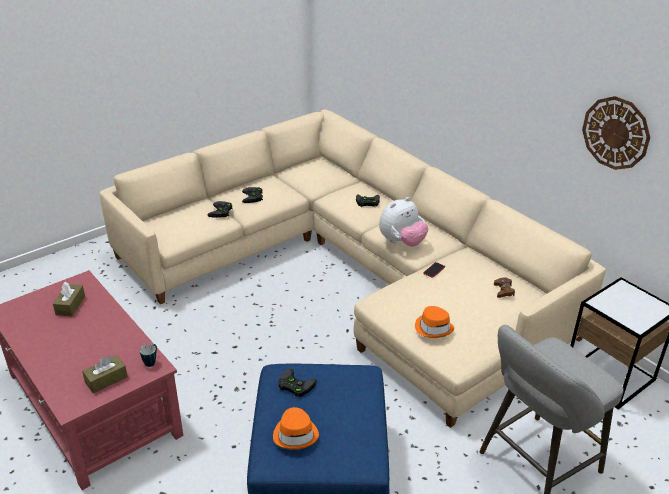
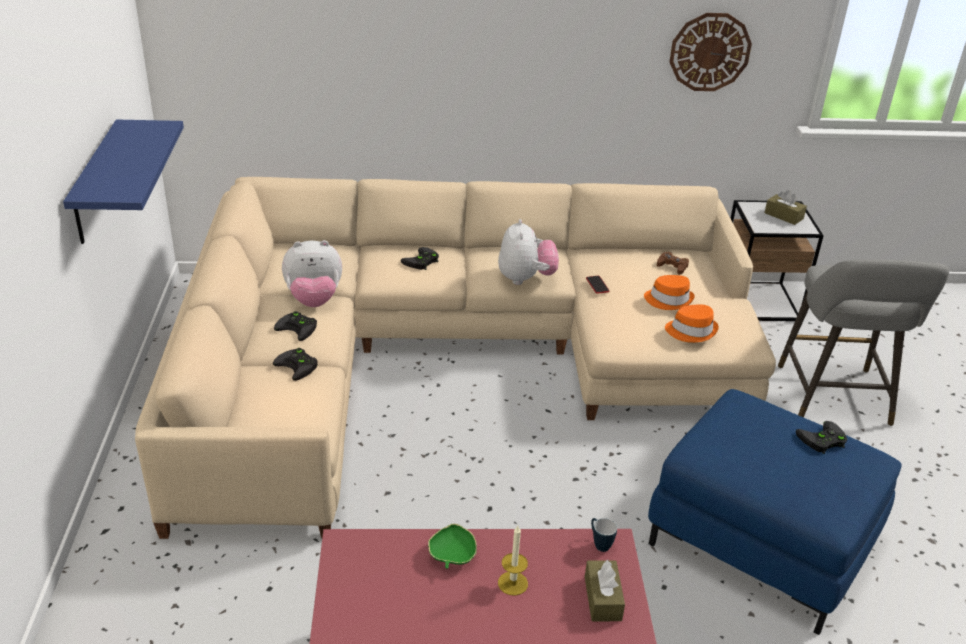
camera: 55 degrees left, 0 degrees up
(70, 305) = (396, 577): brown tissue box -> brown tissue box (783, 216)
(94, 343) = (513, 583): none -> candle
(100, 315) = (452, 555): none -> green bowl
(199, 70) = (96, 183): none -> blue shelf
(287, 190) = (314, 300): none -> plush toy
(294, 385) = (730, 452): black game controller -> black game controller (822, 440)
(296, 434) = (809, 484): orange hat -> orange hat (669, 300)

